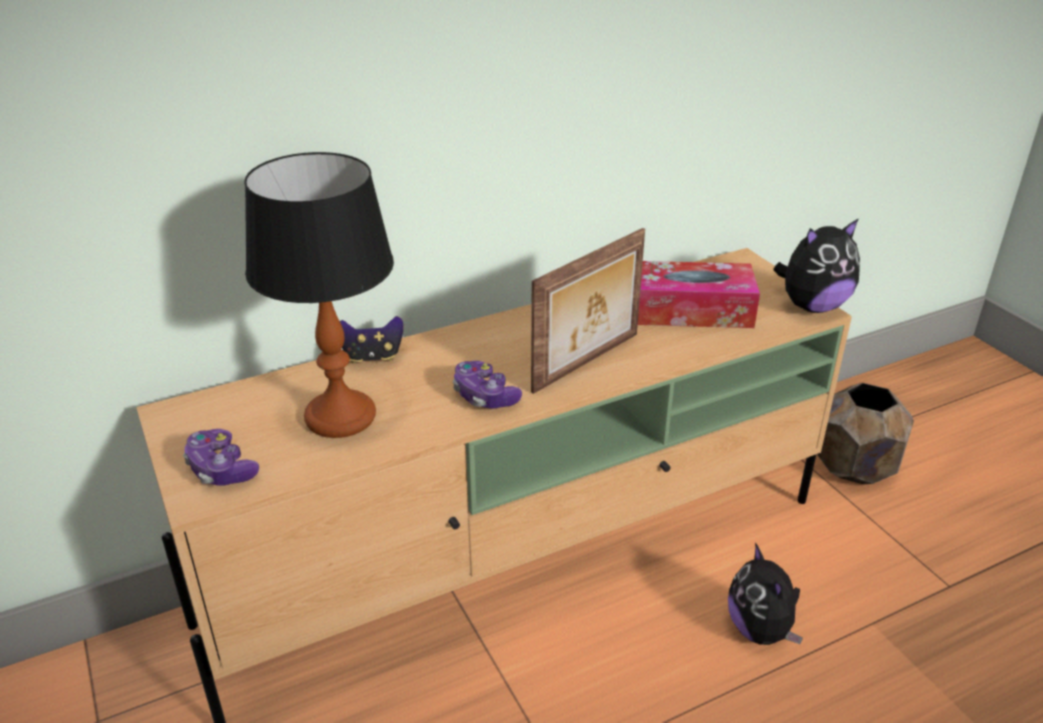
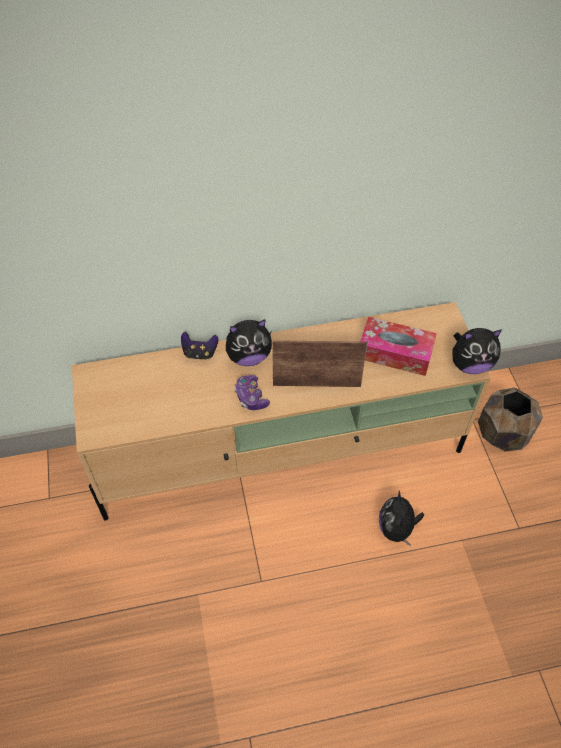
camera: 15 degrees right, 20 degrees up
(221, 469) = (106, 419): game controller -> none
(339, 416) = (171, 395): table lamp -> none
(459, 348) = (248, 356): none -> plush toy
(588, 363) = (316, 384): picture frame -> picture frame turned 150 degrees counterclockwise

